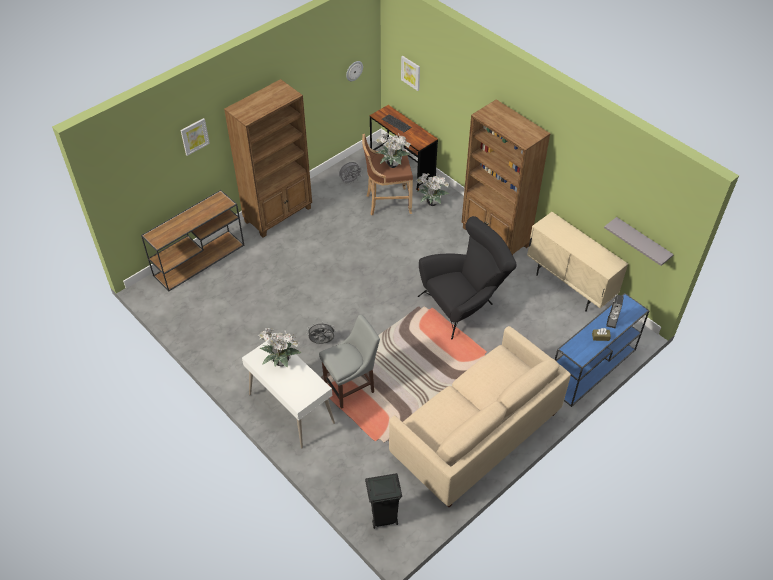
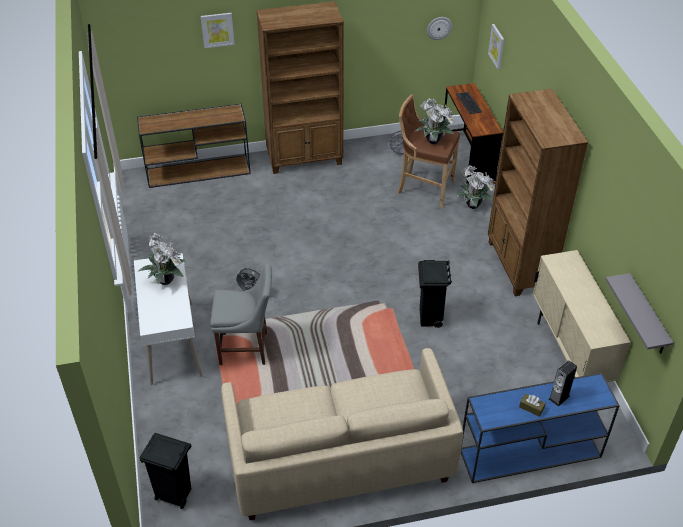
camera: 30 degrees right, 5 degrees down
(463, 303) = (430, 319): black armchair -> black trash can

